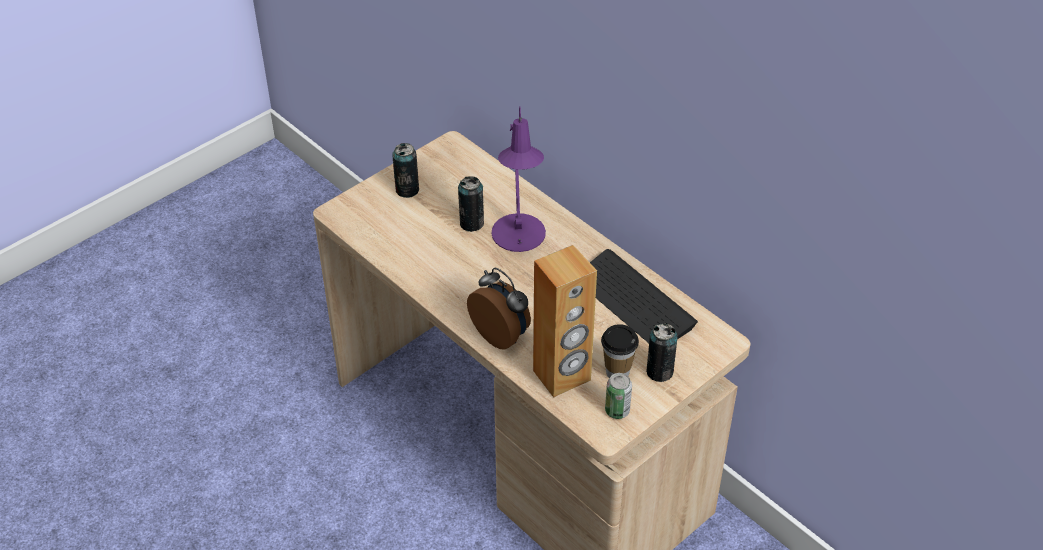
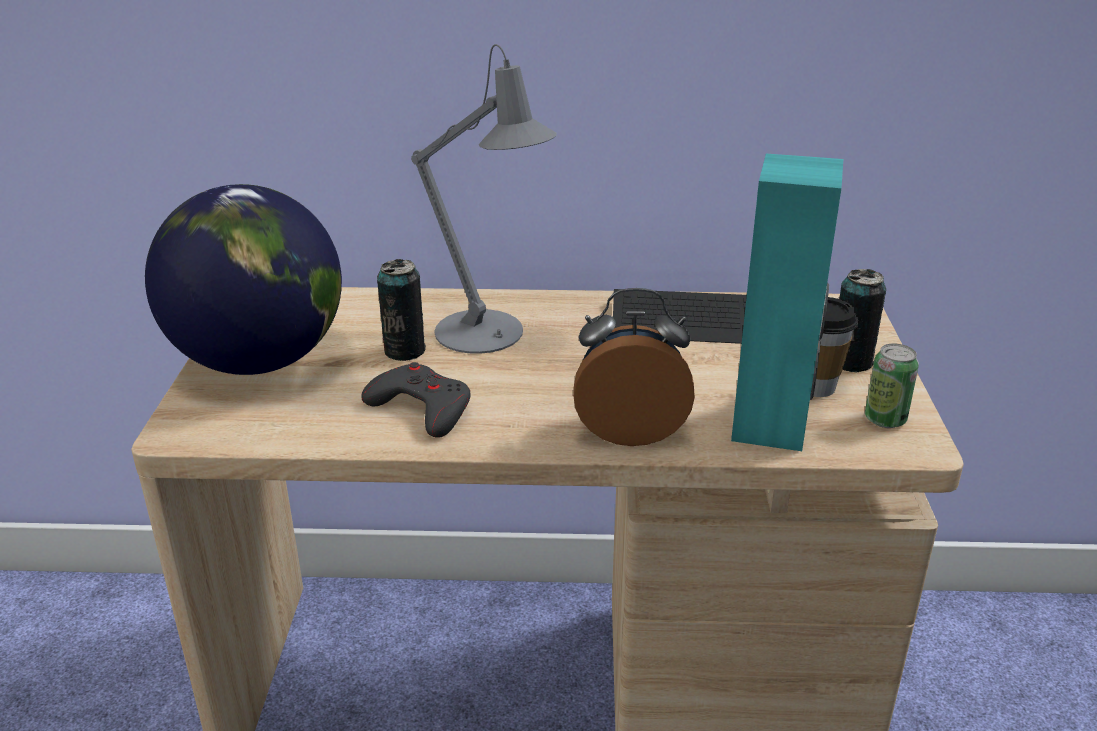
camera: 45 degrees left, 15 degrees down
(407, 190) = (259, 362): can -> globe
(437, 262) = (421, 408): none -> grey game controller
(519, 238) = (489, 336): purple table lamp -> grey table lamp
(562, 376) = (771, 425): brown speaker -> turquoise speaker

